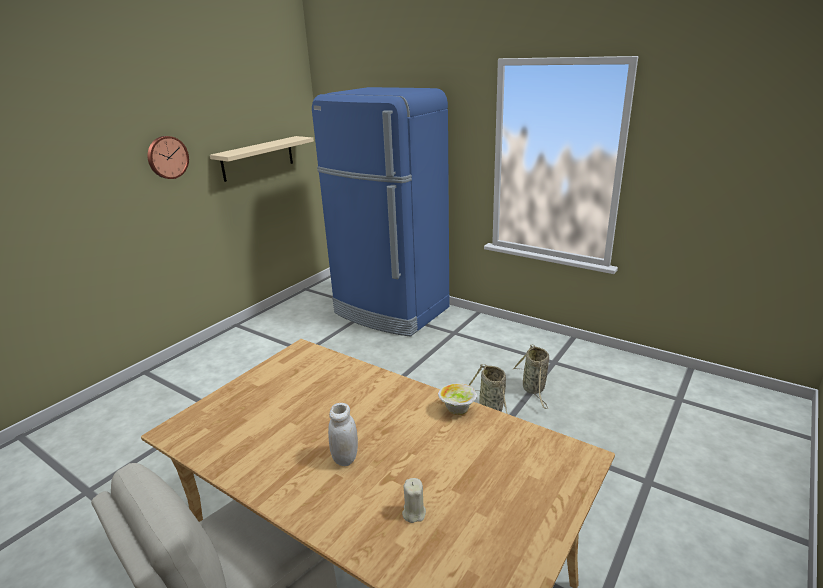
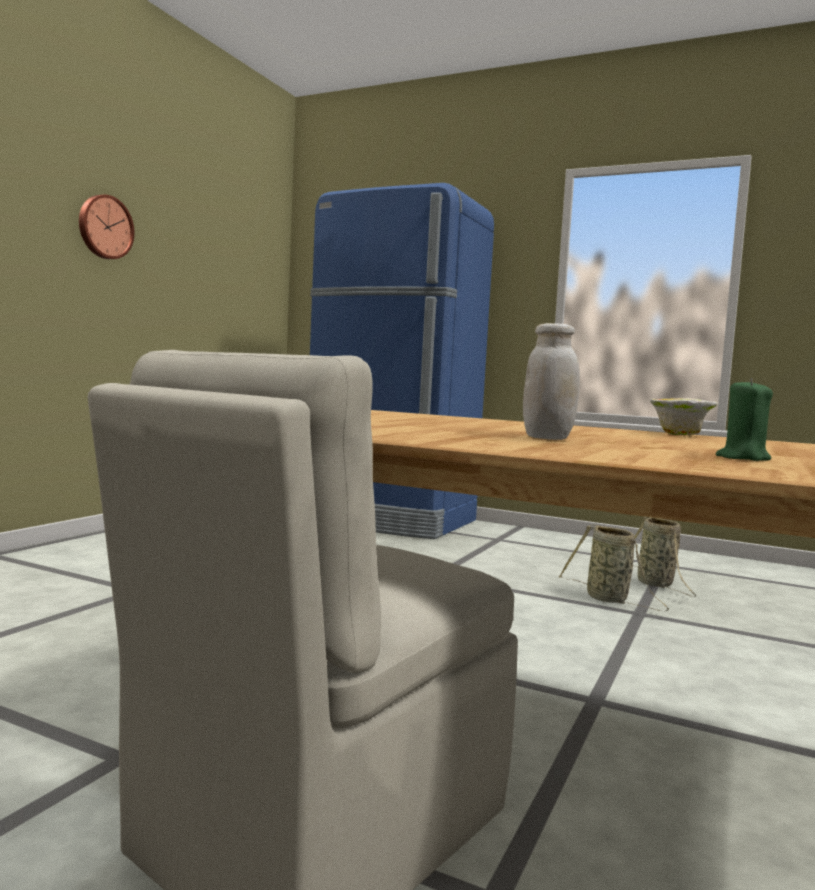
camera: 10 degrees left, 20 degrees down
(258, 158) = (216, 283): beige shelf -> none
(413, 513) = (742, 458): beige candle -> green candle

